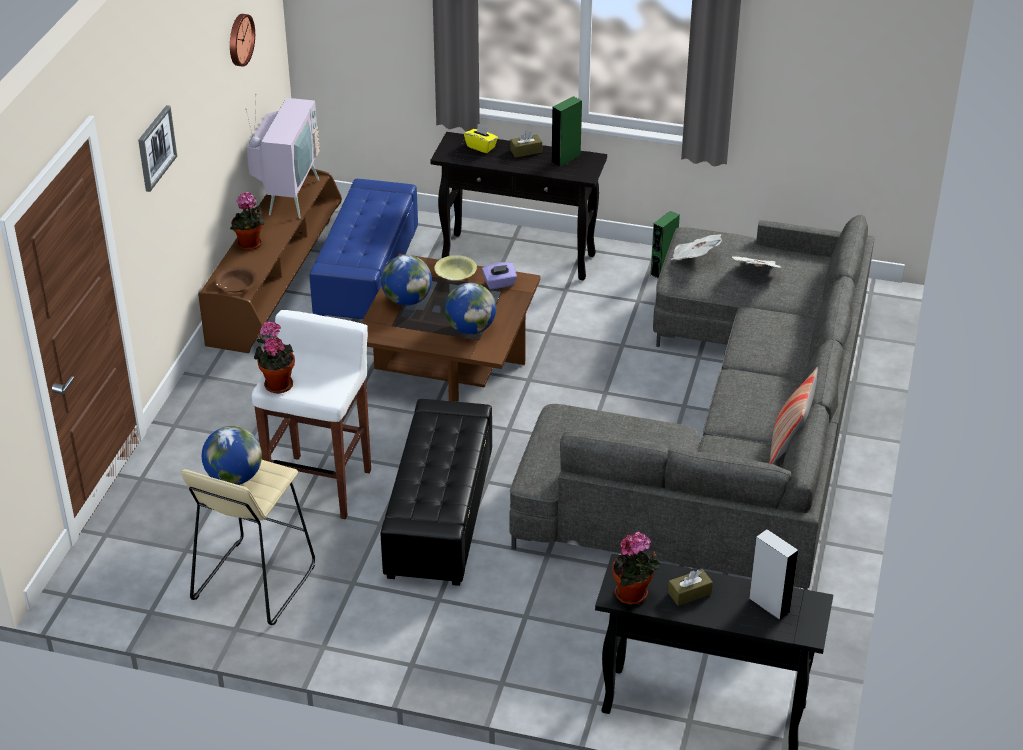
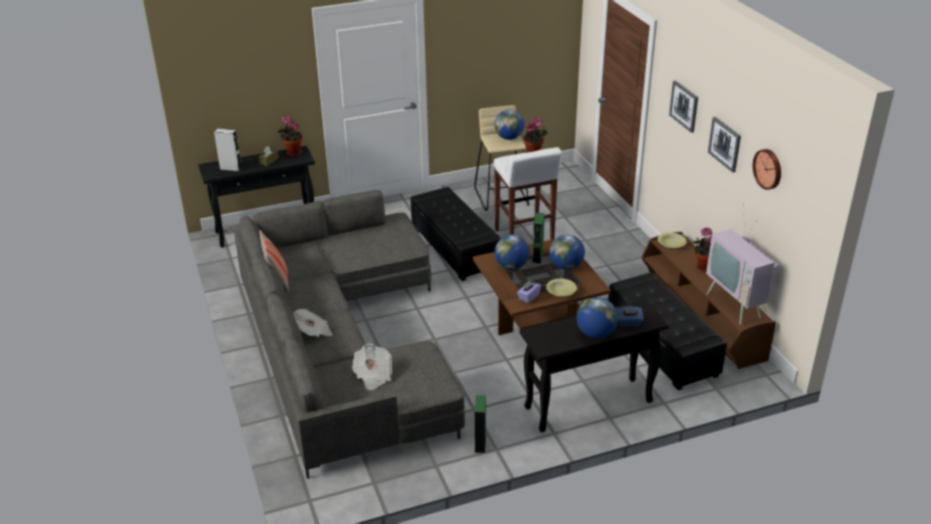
camera: 145 degrees right, 5 degrees down
(202, 98) = (725, 144): none -> picture
(236, 285) = (671, 244): brown bowl -> yellow bowl
(368, 273) = (661, 346): blue ottoman -> black ottoman
(481, 147) = (629, 323): yellow tissue box -> blue tissue box
(526, 151) = (596, 334): brown tissue box -> globe
(566, 159) = (561, 340): green speaker -> green speaker (537, 257)
(694, 258) = (426, 368): newspaper -> newspaper (312, 332)

